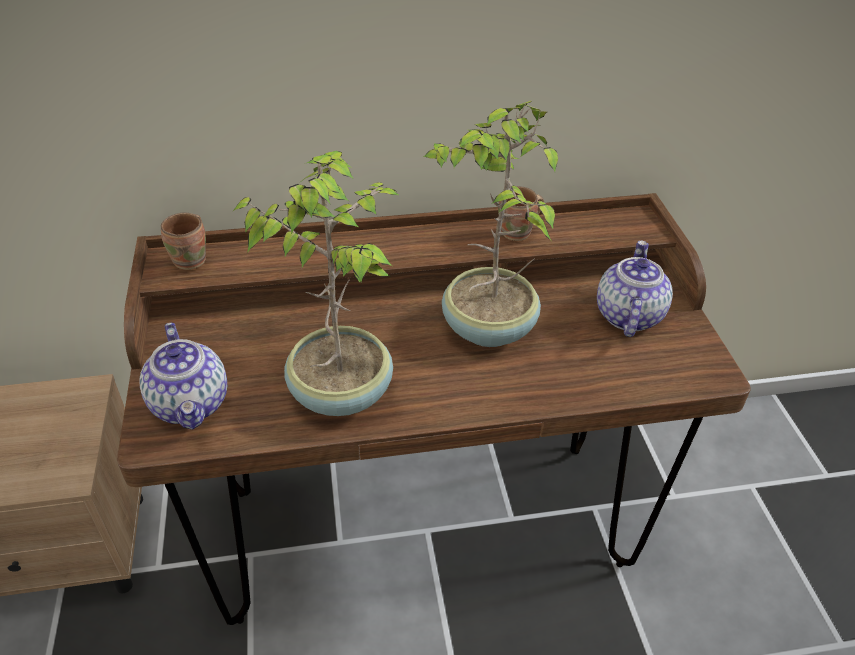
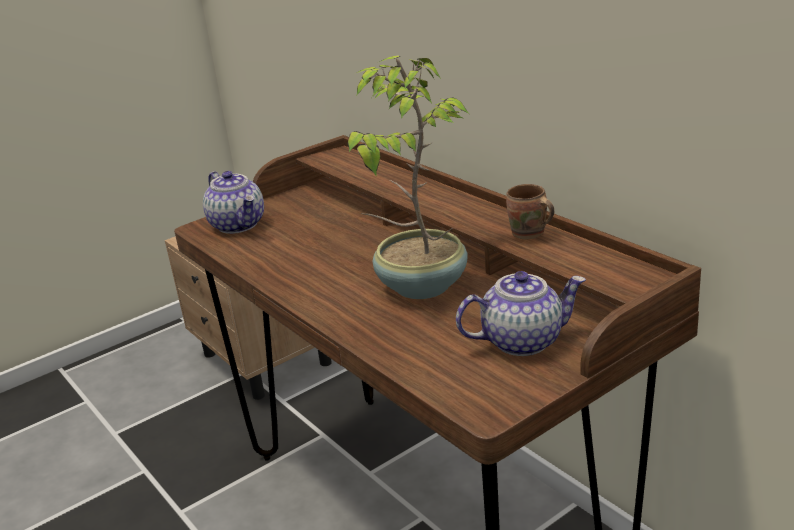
camera: 65 degrees right, 15 degrees down
(191, 404) = (238, 225): teapot -> teapot turned 75 degrees counterclockwise
(193, 260) = (343, 157): brown mug -> none
(341, 391) = (293, 260): potted plant -> none

